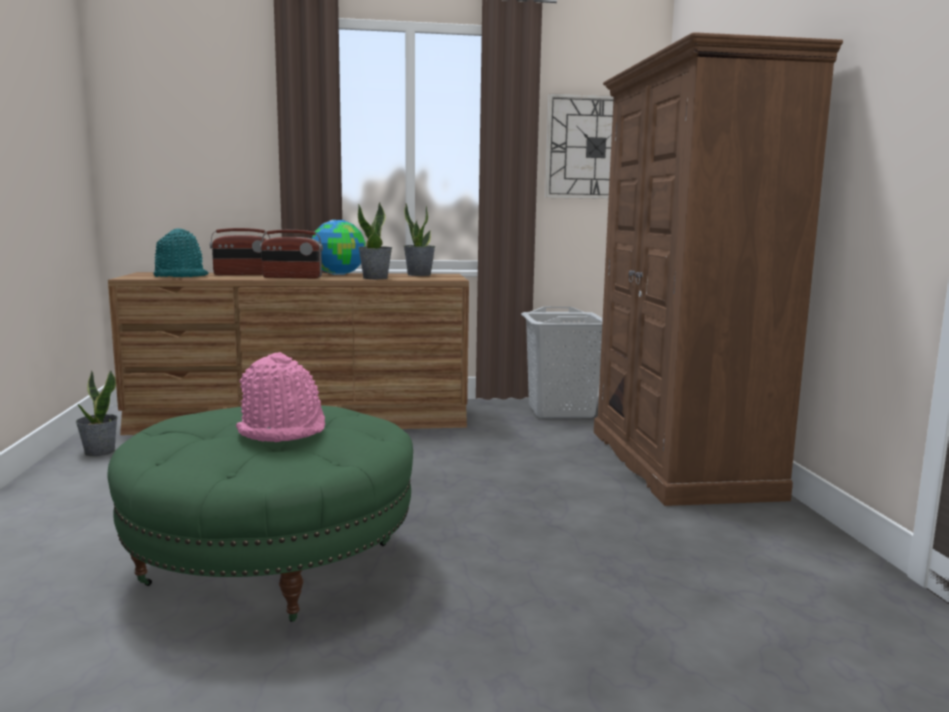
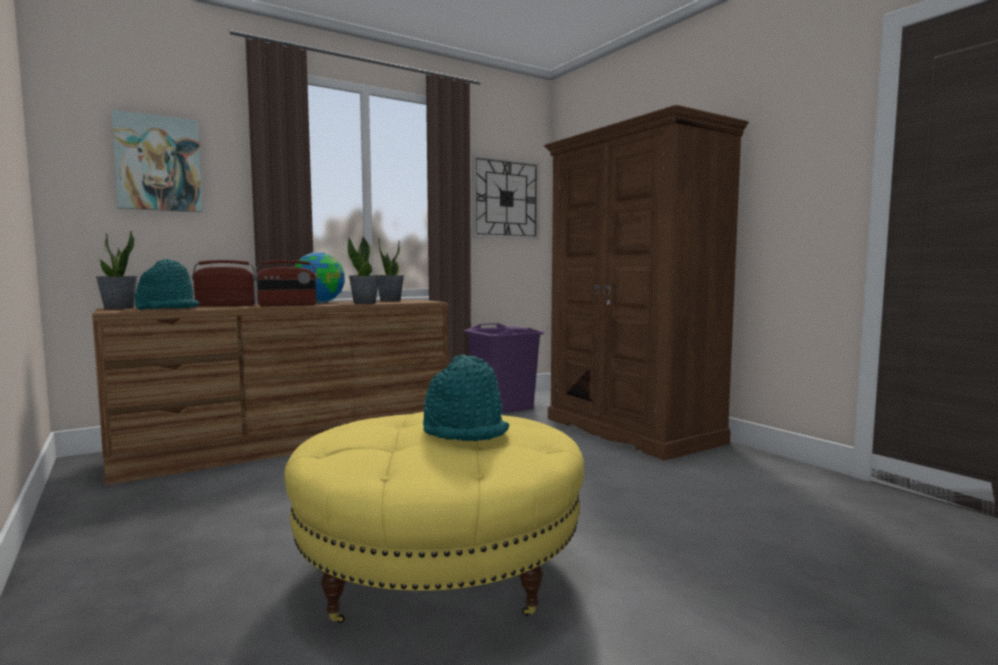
camera: 25 degrees left, 5 degrees down
(99, 452) = (101, 505): potted plant -> potted plant (119, 308)
(196, 129) = (158, 163): none -> picture
(242, 274) = (226, 305): radio -> radio turned 150 degrees counterclockwise
(272, 564) = (439, 570): green ottoman -> yellow ottoman
(283, 430) = (465, 431): pink hat -> turquoise hat
(561, 411) = (503, 407): grey laundry basket -> purple laundry basket

